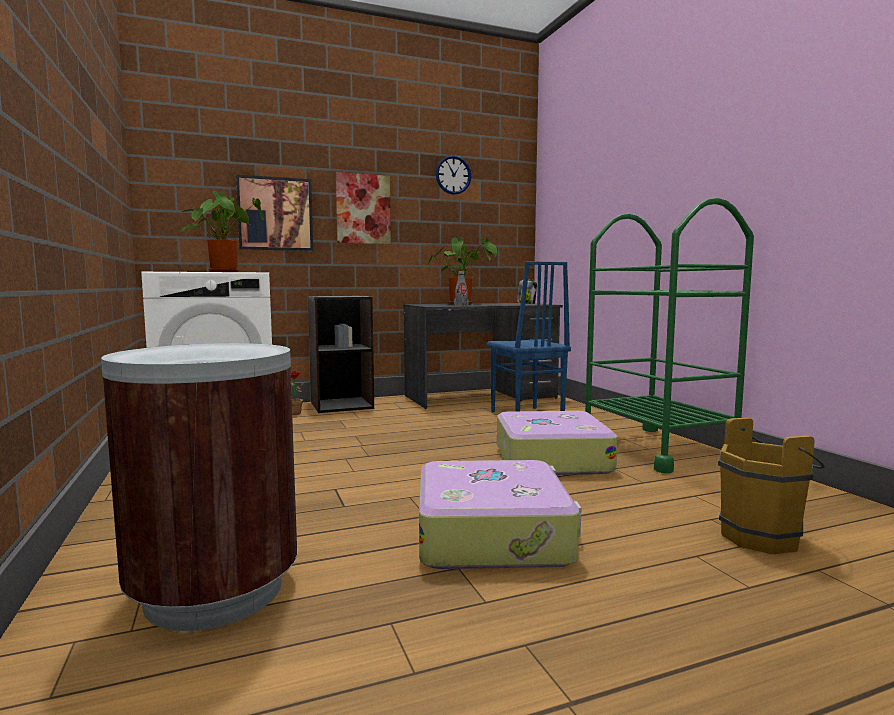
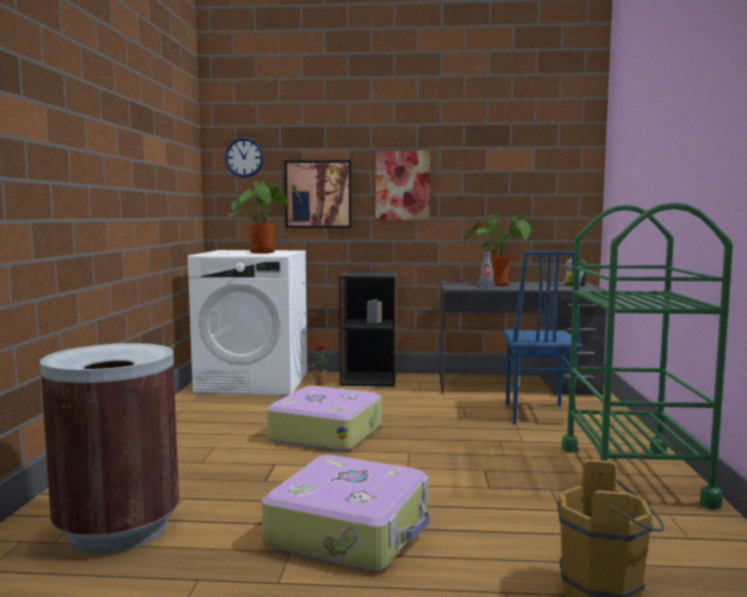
camera: 25 degrees right, 0 degrees up
(453, 175) = (501, 144): wall clock -> wall clock (244, 157)
(550, 459) = (497, 467): suitcase -> suitcase (326, 432)

